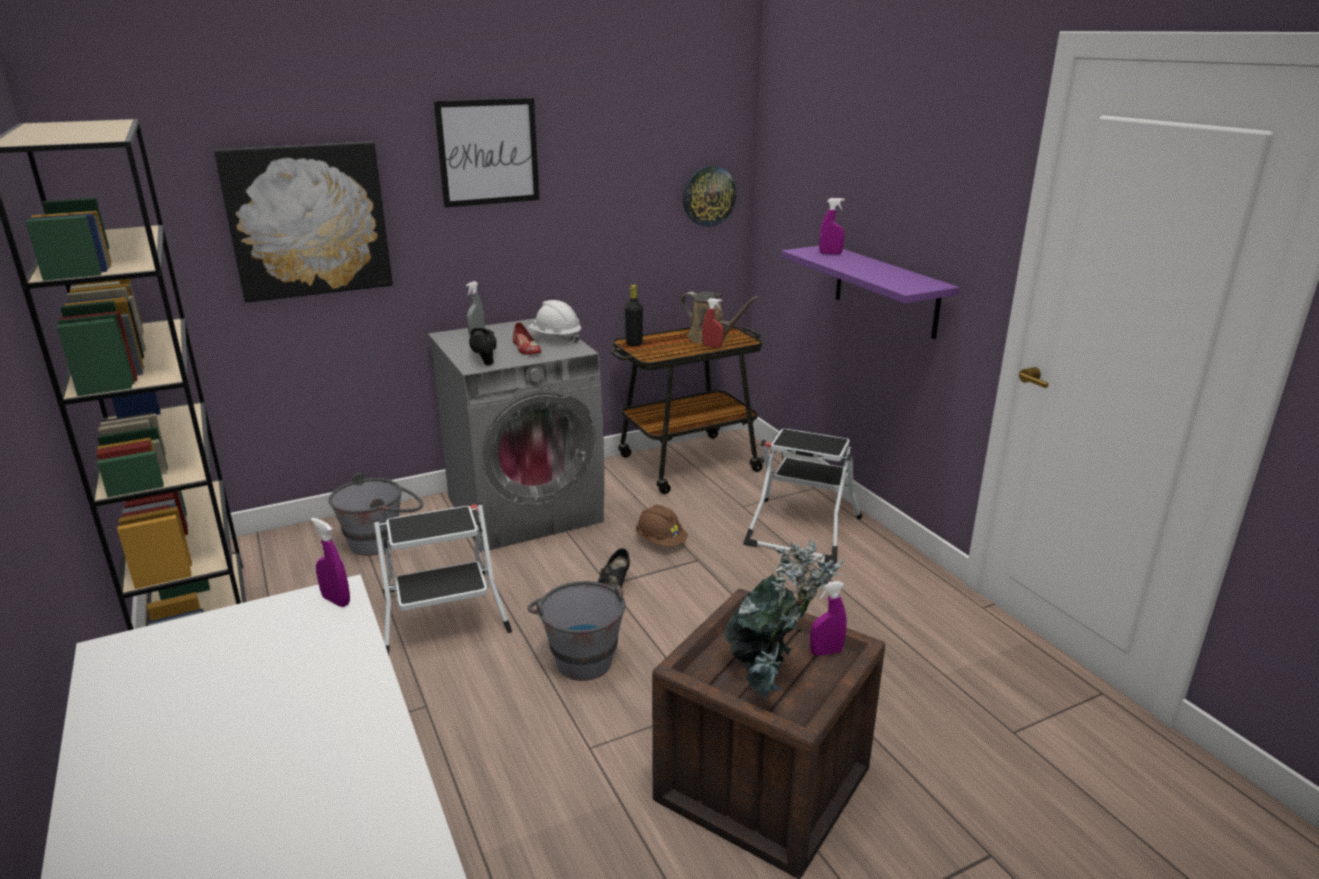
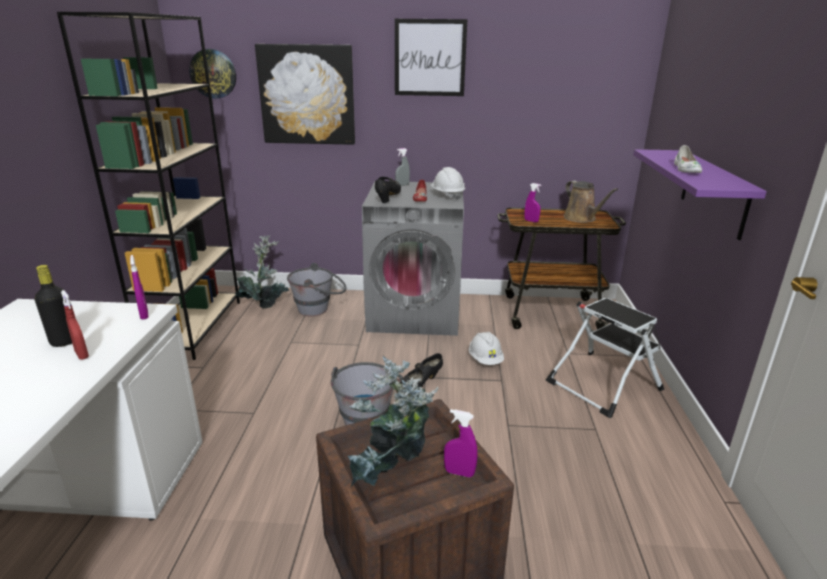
camera: 30 degrees right, 0 degrees up
(289, 557) = (265, 304): none -> potted plant
(442, 613) = (312, 361): step ladder -> none
(634, 343) = (518, 212): black bottle -> black bottle (64, 342)
(660, 542) = (485, 360): brown hard hat -> white hard hat
(708, 196) = (606, 107): wall clock -> wall clock (213, 73)
(712, 346) = (575, 224): red spray bottle -> red spray bottle (82, 355)
(830, 253) = (674, 155): purple spray bottle -> purple spray bottle (531, 221)
(865, 271) = (686, 169): none -> white shoe

